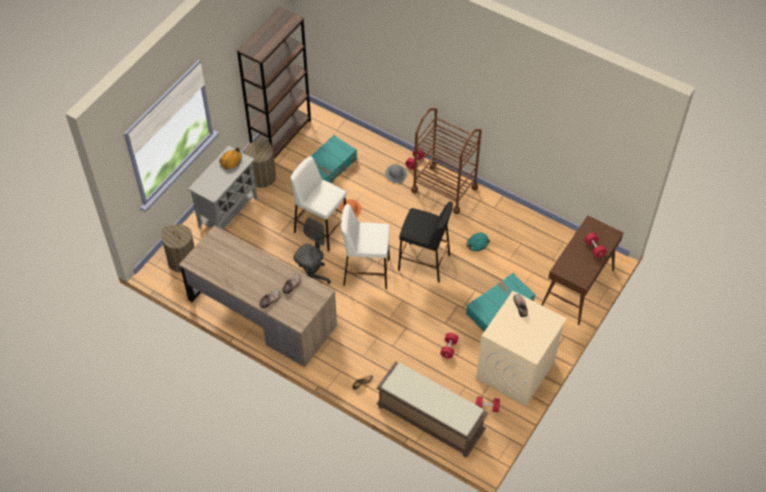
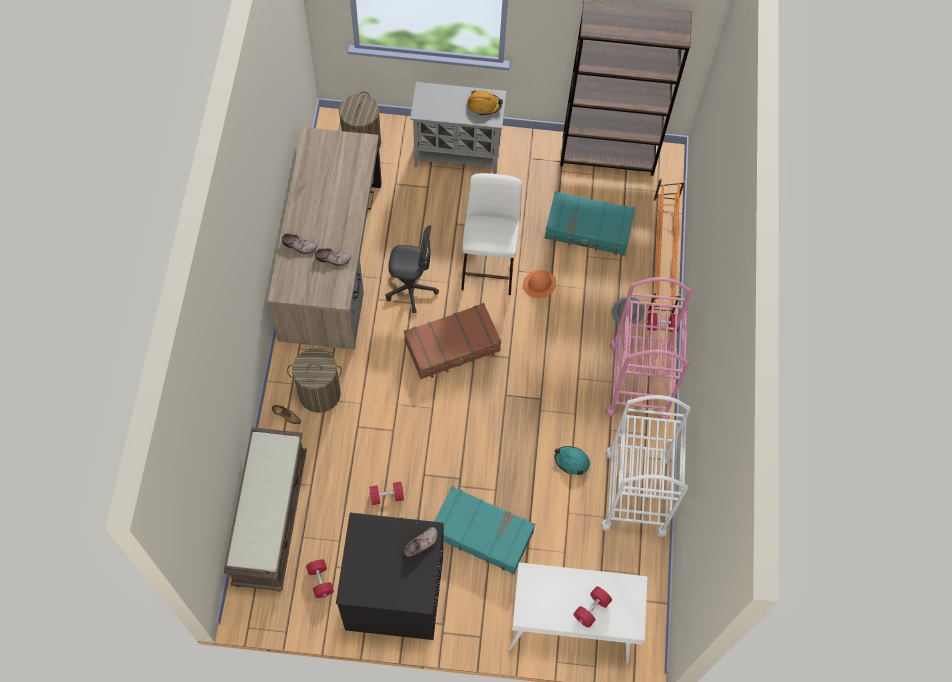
camera: 60 degrees right, 10 degrees up
(262, 177) = (531, 164): laundry basket -> laundry basket (319, 393)
(366, 272) = (452, 346): white stool -> brown suitcase
(368, 140) = (663, 255): none -> orange shoe rack
(424, 262) = (505, 408): black stool -> none
(444, 189) = (639, 381): brown cart -> pink cart
(513, 221) = (635, 492): none -> white cart
(515, 370) = (393, 594): beige washing machine -> black washing machine
(577, 288) = (570, 624): brown console table -> white console table

